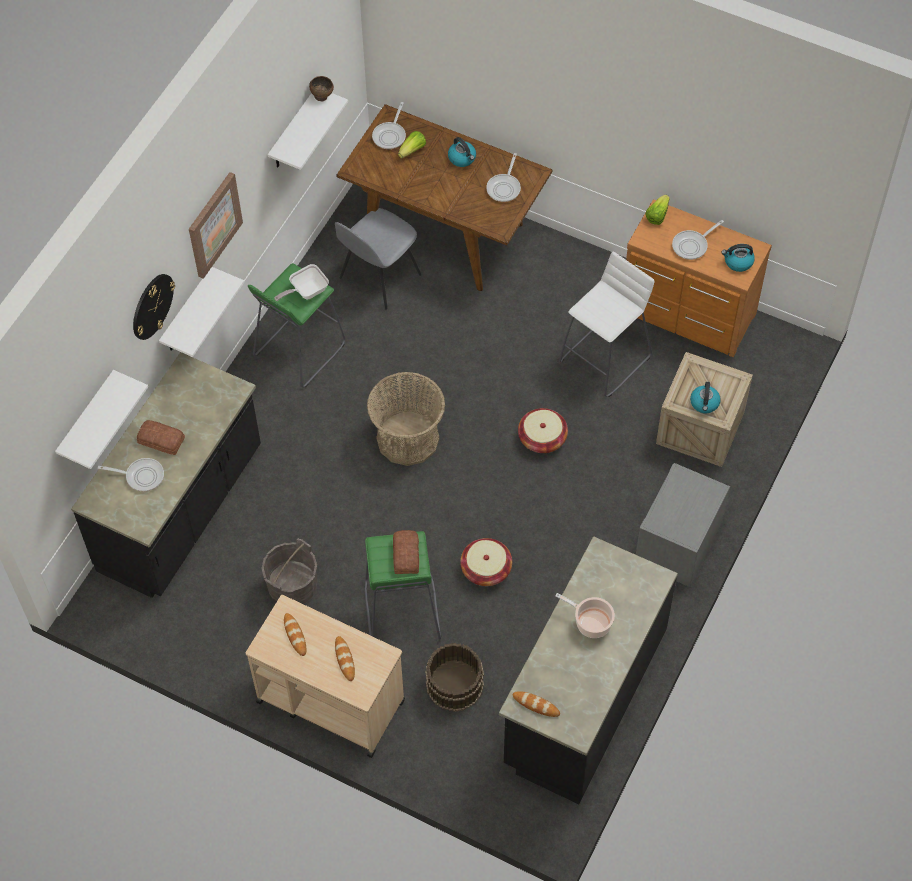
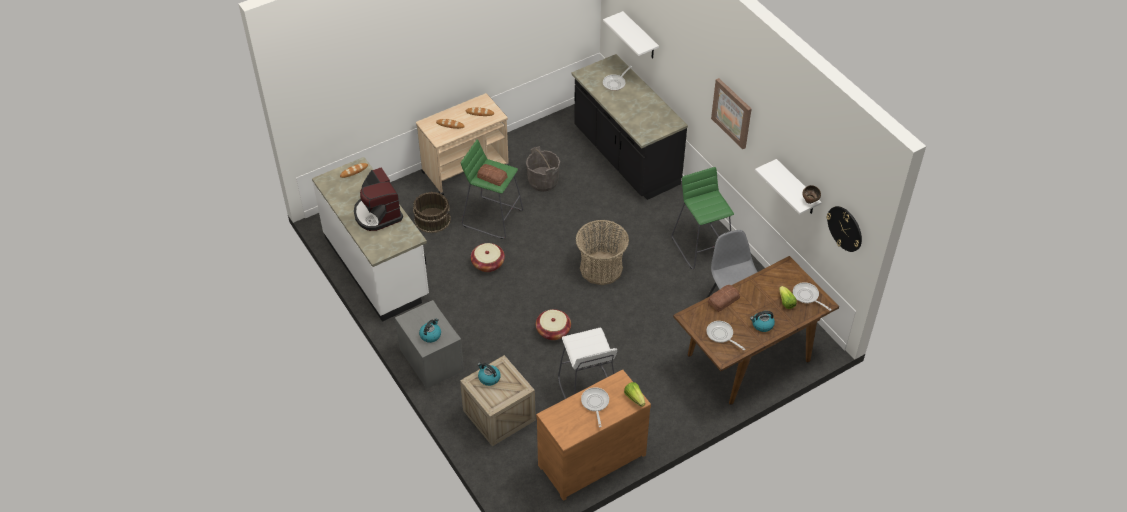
camera: 120 degrees right, 10 degrees down
(152, 306) = (687, 66): wall clock -> wall clock (845, 228)
(161, 441) = (632, 97): bread -> bread (722, 300)
(187, 313) = (701, 119): white shelf -> none
(306, 291) = (705, 209): frying pan -> none
(583, 699) = (377, 267): black counter -> white counter
(591, 622) = (377, 214): cooking pot -> coffee machine
(738, 262) = (563, 422): kettle -> kettle (430, 335)

